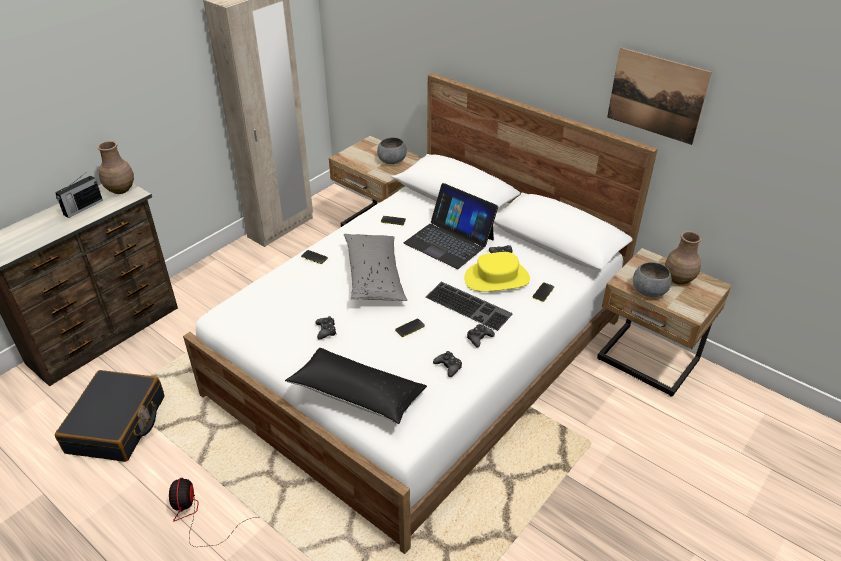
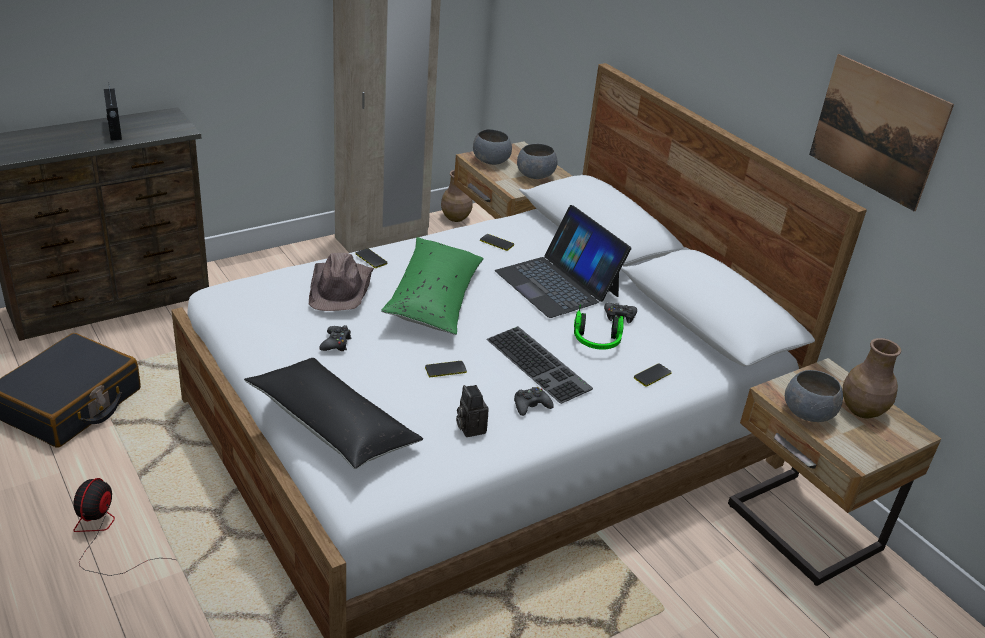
camera: 15 degrees right, 5 degrees down
(82, 208) = (114, 130): radio -> radio turned 75 degrees counterclockwise
(120, 190) = (169, 121): brown vase -> brown vase (455, 218)
(308, 287) = (341, 288): none -> brown hat
(356, 157) = (491, 161): none -> grey bowl
(374, 276) = (434, 298): grey pillow -> green pillow
(448, 366) = (469, 427): black game controller -> camera
(496, 279) = (596, 343): yellow hat -> headphones

